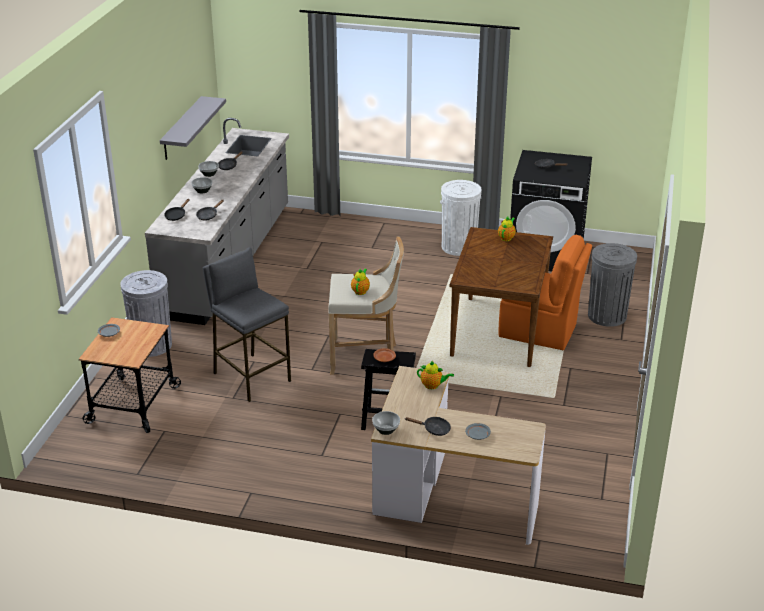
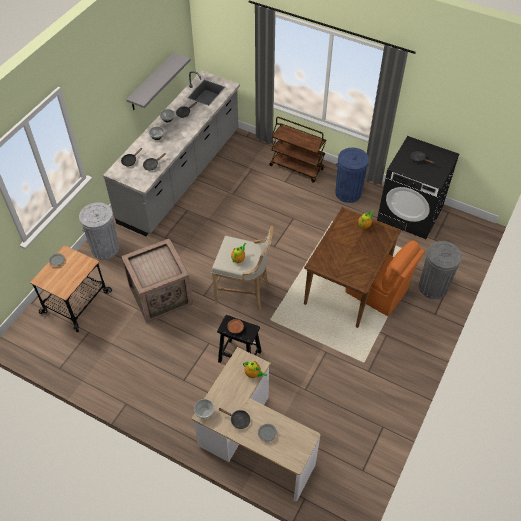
camera: 15 degrees right, 20 degrees up
(251, 377) = (161, 294): grey stool -> crate
(381, 233) = (297, 167): none -> brown cart
(459, 247) = (348, 193): white trash can -> blue trash can

